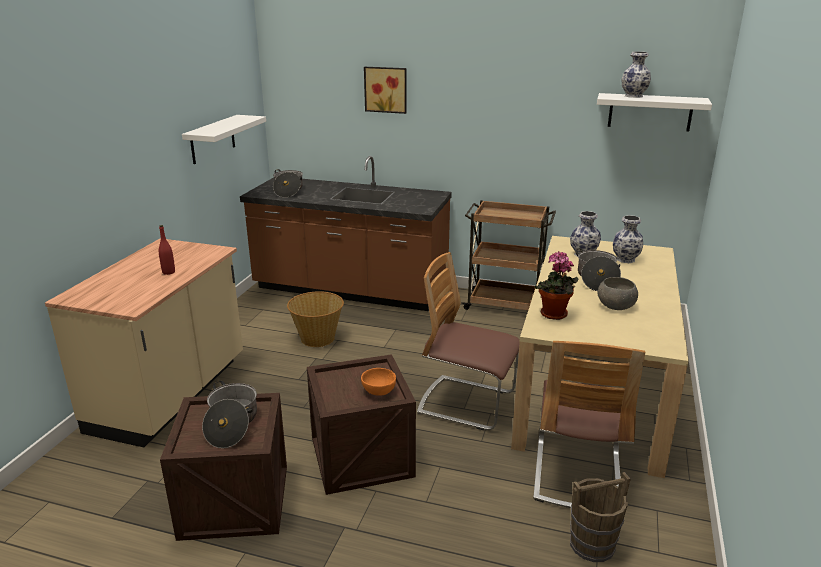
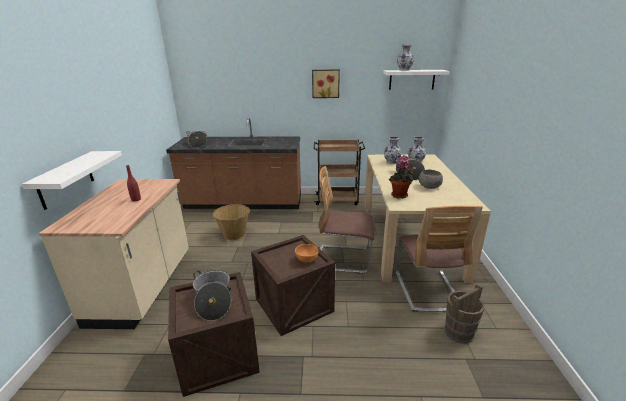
camera: 15 degrees left, 0 degrees up
(212, 139) = (145, 111): white shelf -> white shelf (66, 179)
(386, 89) = (254, 75): picture -> picture (325, 83)

